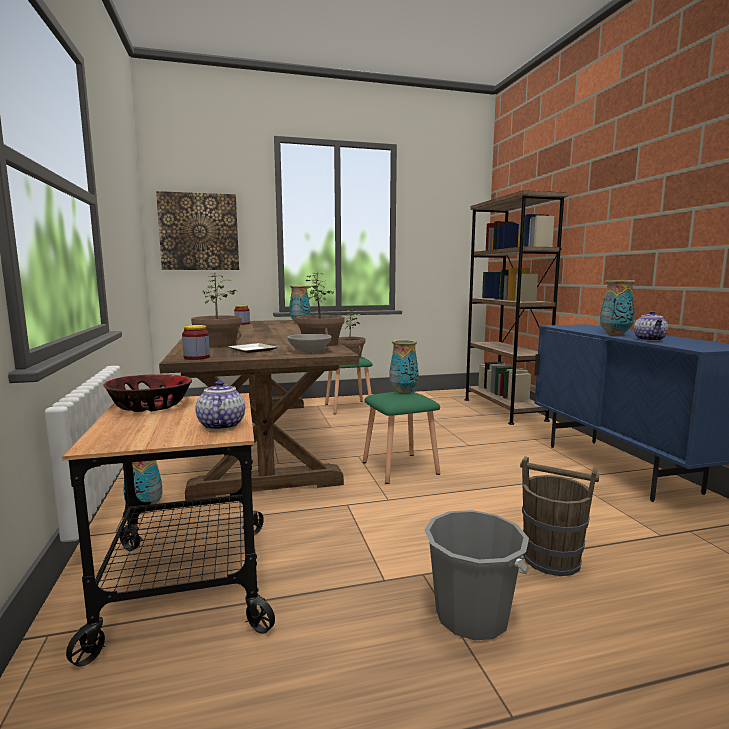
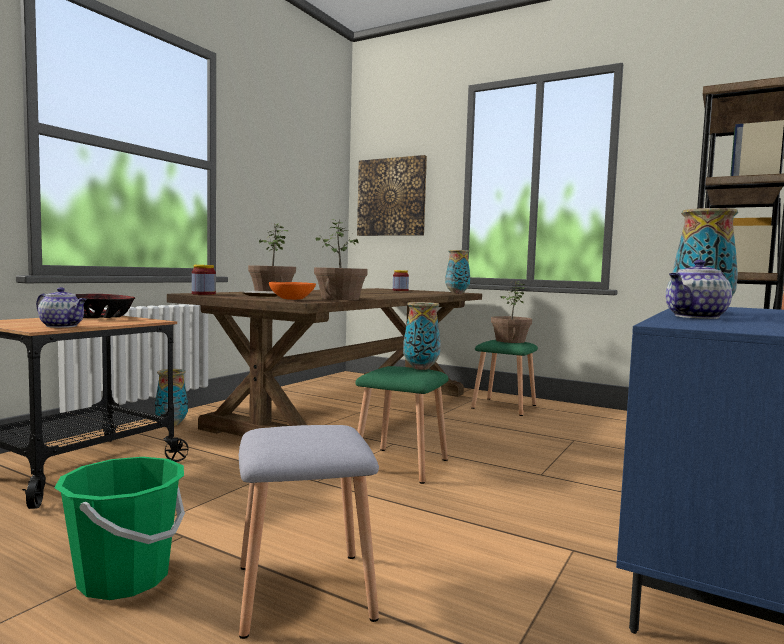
camera: 45 degrees right, 5 degrees down
(221, 425) = (63, 326): teapot -> teapot turned 75 degrees clockwise
(309, 351) = (292, 299): grey bowl -> orange bowl
(472, 616) = (124, 578): grey bucket -> green bucket
(552, 560) = (301, 592): brown bucket -> grey stool

